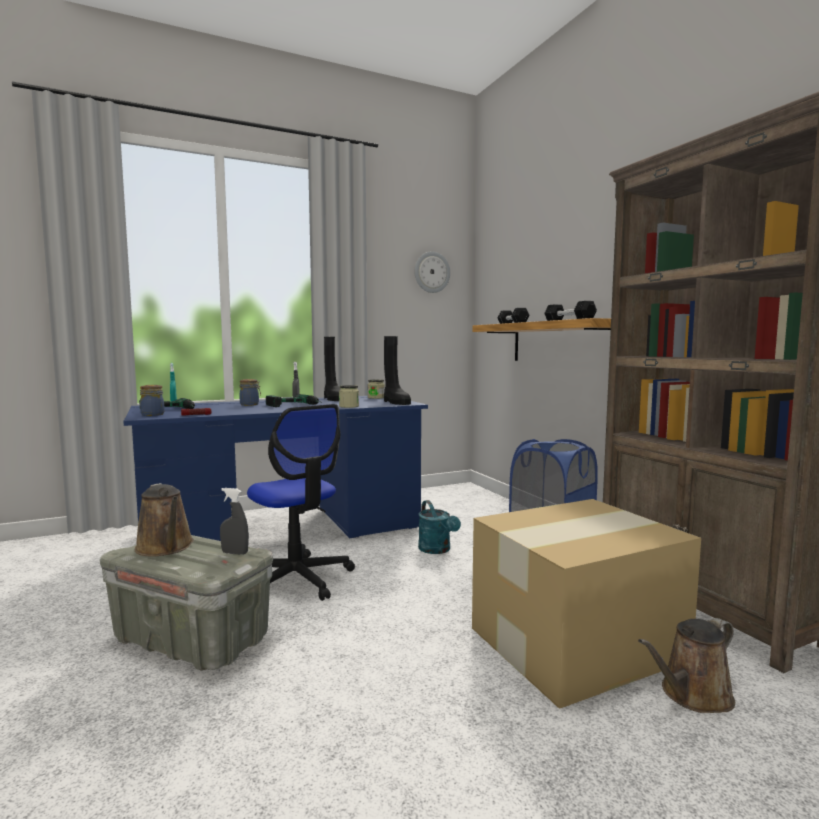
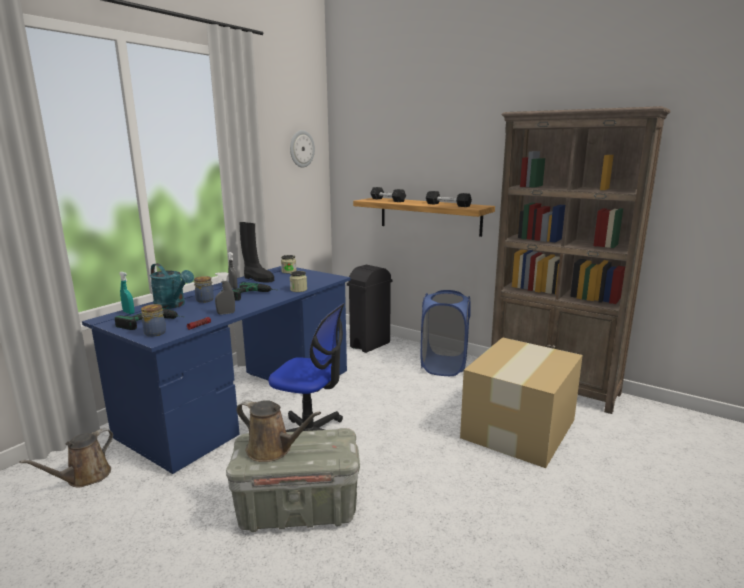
camera: 30 degrees left, 10 degrees up
(235, 553) = (331, 438): grey spray bottle -> grey spray bottle (226, 313)
(395, 402) = (320, 277): black boot -> none
(437, 550) = (378, 388): turquoise watering can -> turquoise watering can (173, 305)
(483, 509) = (370, 345): none -> black trash can
(692, 695) = (589, 439): brown watering can -> brown watering can (85, 477)

